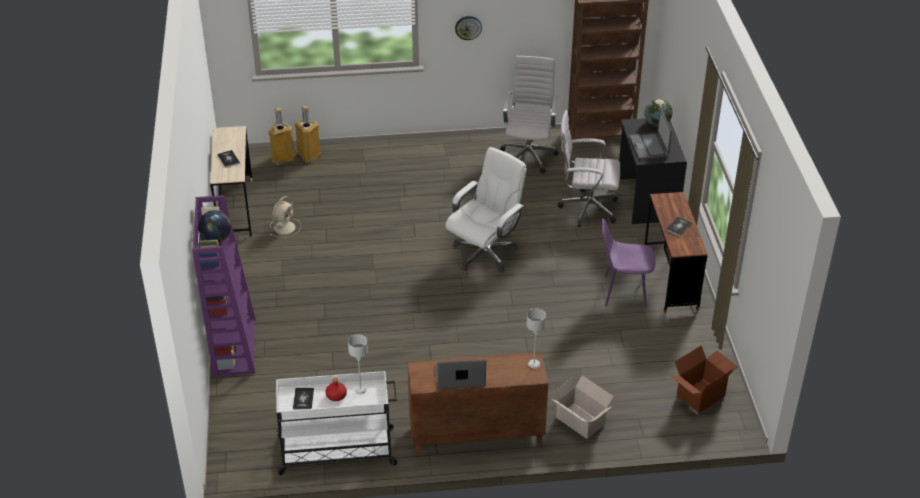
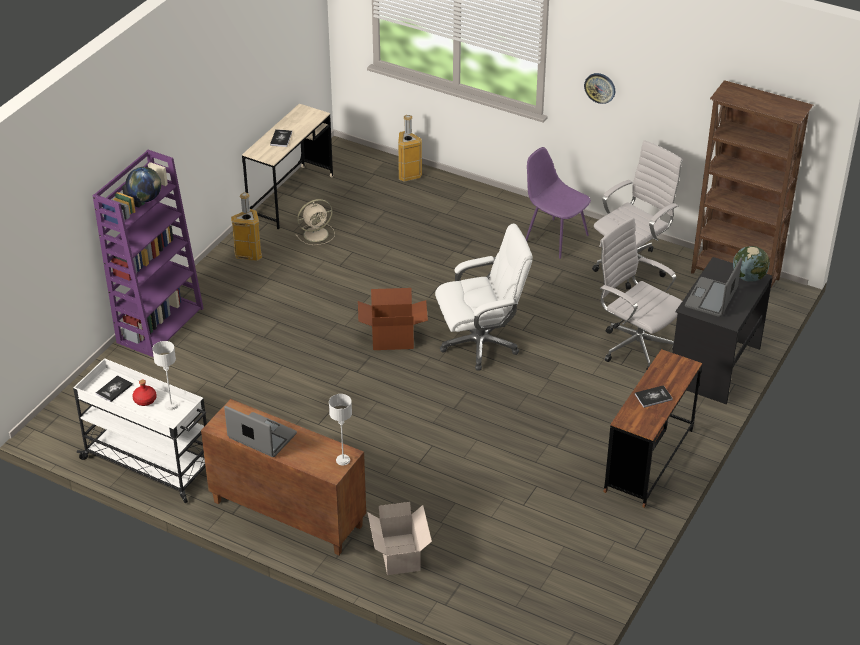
camera: 35 degrees right, 0 degrees up
(282, 159) = (381, 168): trash can -> trash can (248, 255)
(623, 291) = (583, 449): purple chair -> purple chair (555, 238)
(700, 395) = (550, 594): cardboard box -> cardboard box (392, 338)

